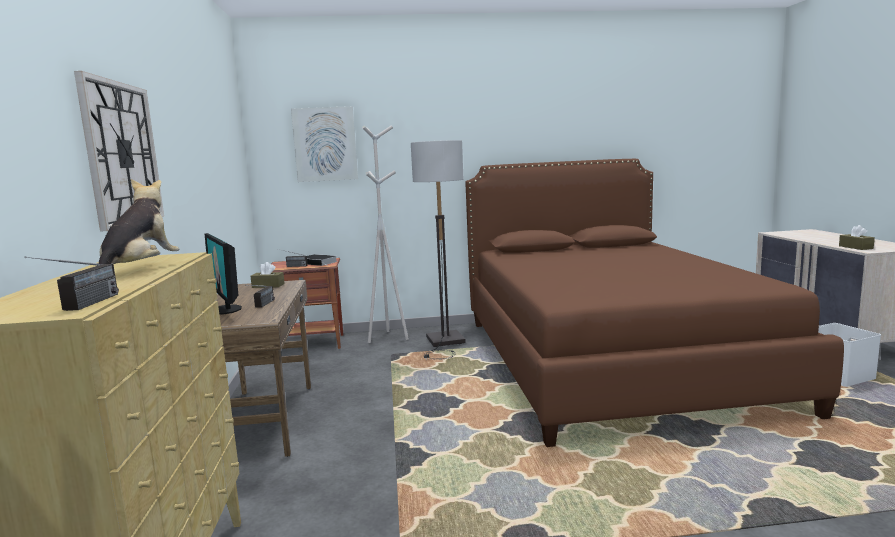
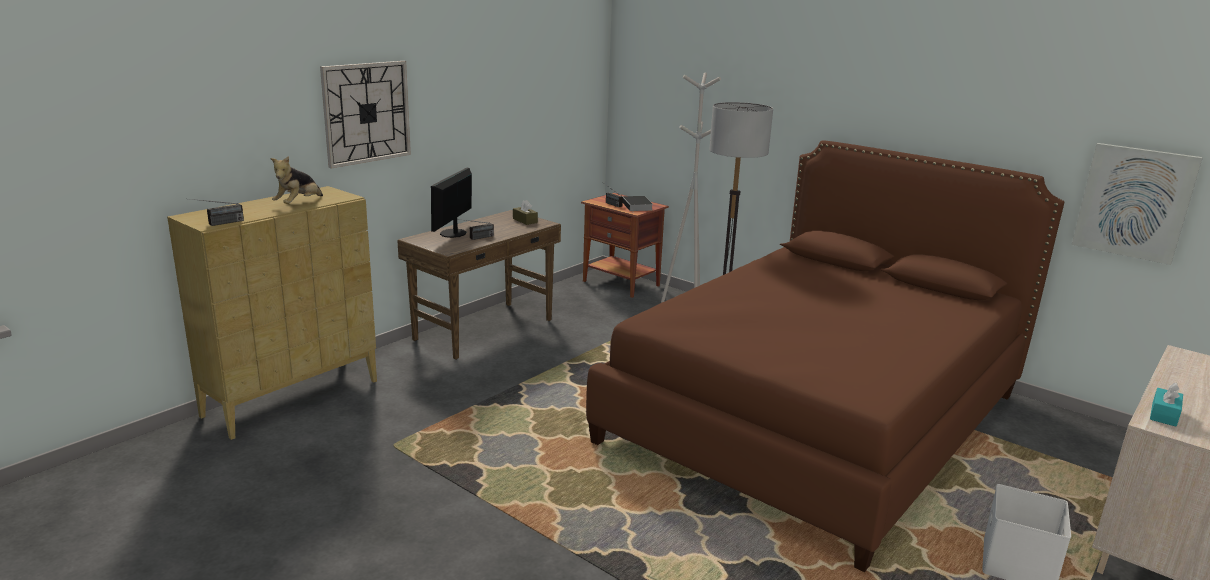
camera: 45 degrees right, 10 degrees up
(140, 270) = (298, 204): plush toy -> plush toy turned 150 degrees clockwise
(325, 144) = (673, 82): picture -> picture (1134, 202)
(855, 247) = (1164, 414): brown tissue box -> turquoise tissue box

